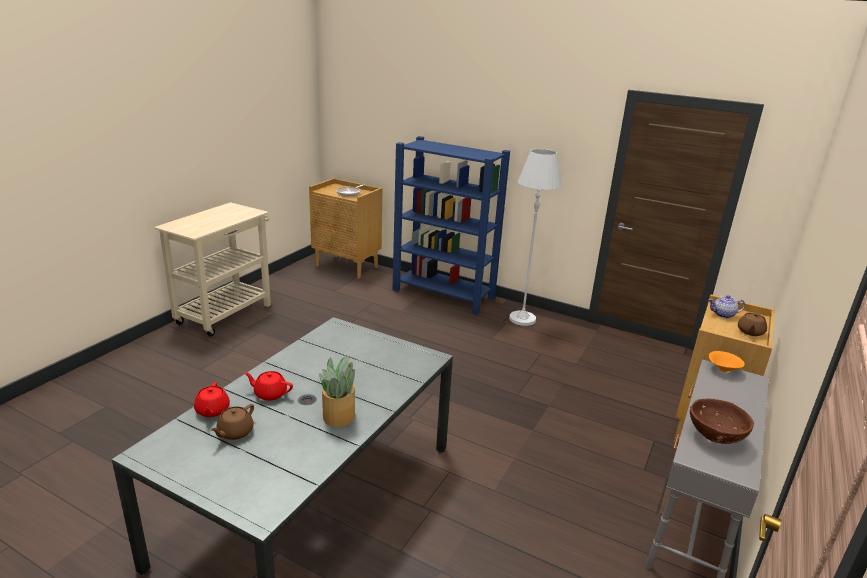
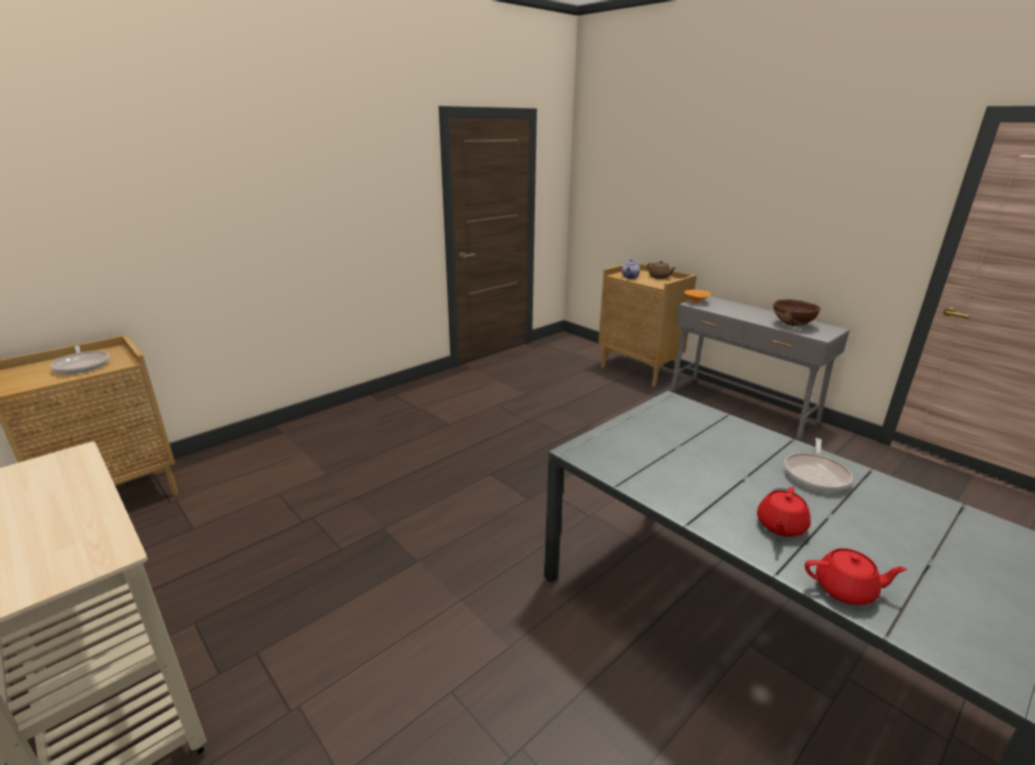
camera: 70 degrees left, 0 degrees up
(234, 432) = (894, 566): brown teapot -> none
(339, 415) = (816, 474): potted plant -> frying pan
(443, 294) = (314, 431): blue bookcase -> none
(522, 319) = (421, 397): white floor lamp -> none

